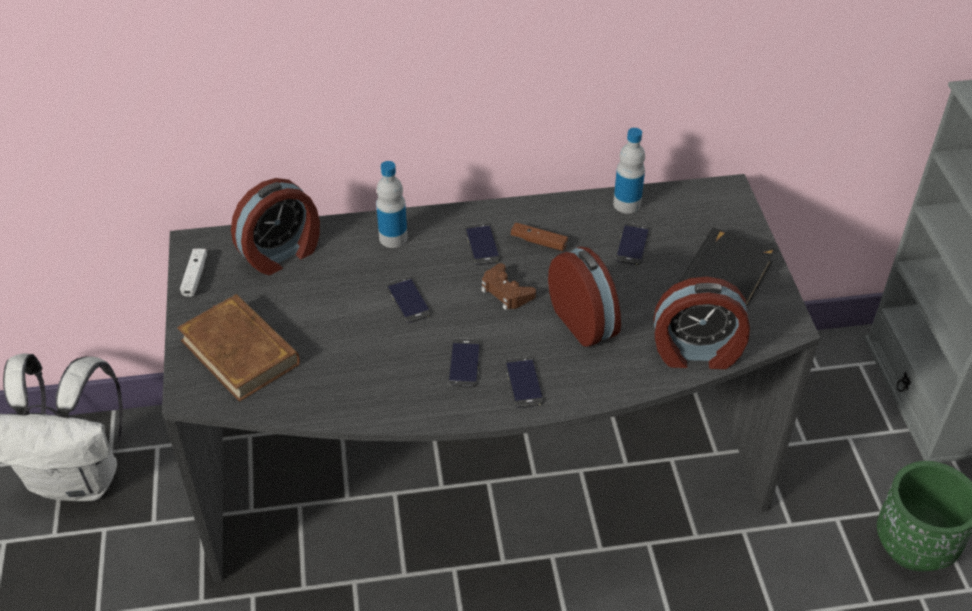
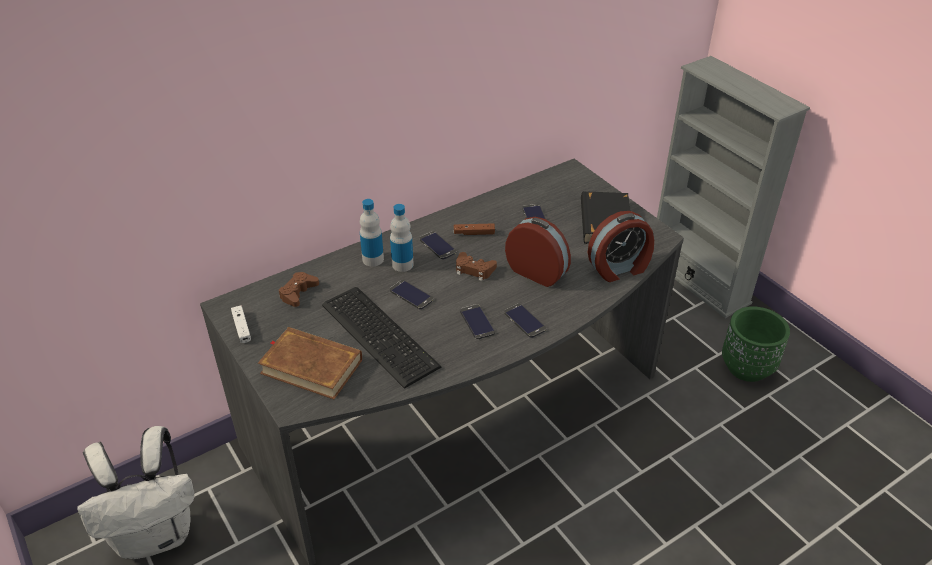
camera: 25 degrees left, 5 degrees down
(281, 253) = (298, 293): alarm clock -> brown game controller
(342, 337) = (380, 333): none -> keyboard
(627, 204) = (515, 195): bottle -> bottle (402, 264)

